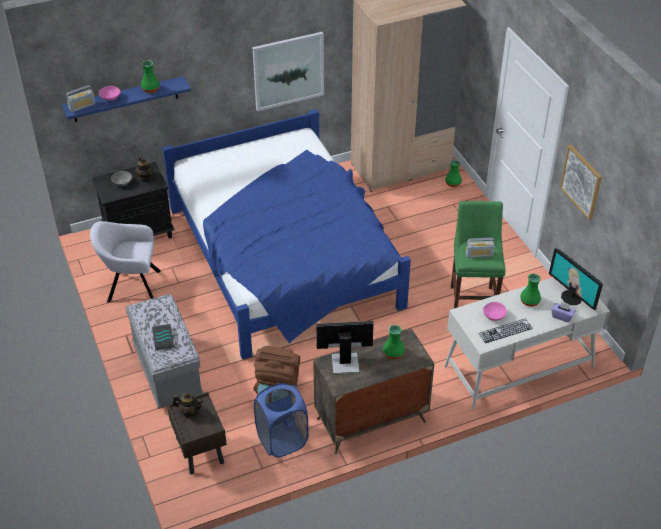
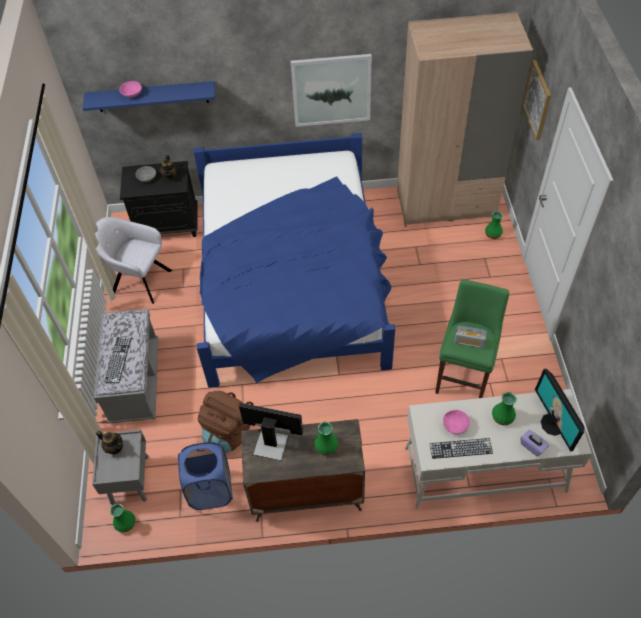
camera: 20 degrees right, 10 degrees up
(82, 106) = (101, 99): radio -> none
(150, 89) = (175, 91): green vase -> green vase (125, 524)
(162, 338) = (118, 359): book -> keyboard
(199, 450) = (129, 479): brown nightstand -> grey nightstand
(581, 181) = (603, 293): picture -> picture (538, 100)

